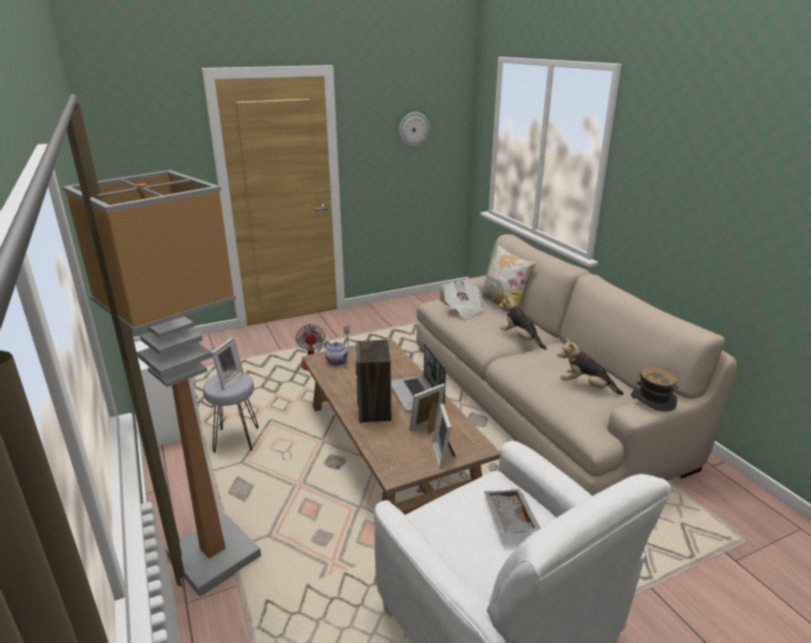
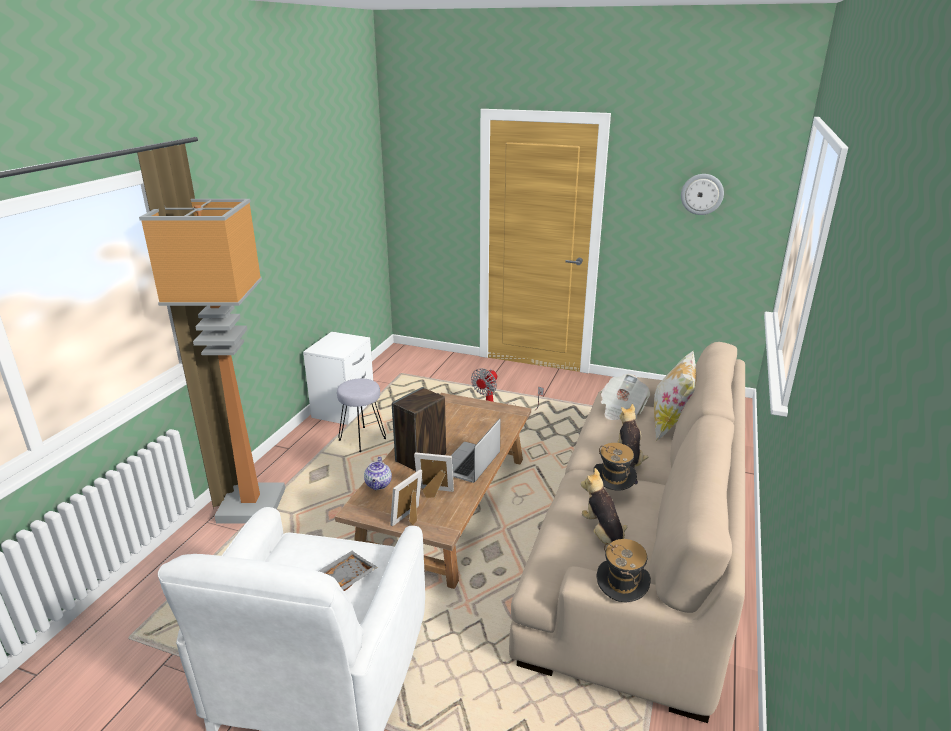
camera: 45 degrees right, 0 degrees up
(228, 380) = (359, 385): picture frame -> none
(337, 361) = (457, 408): teapot -> teapot (378, 485)
(546, 362) = (612, 494): none -> hat

